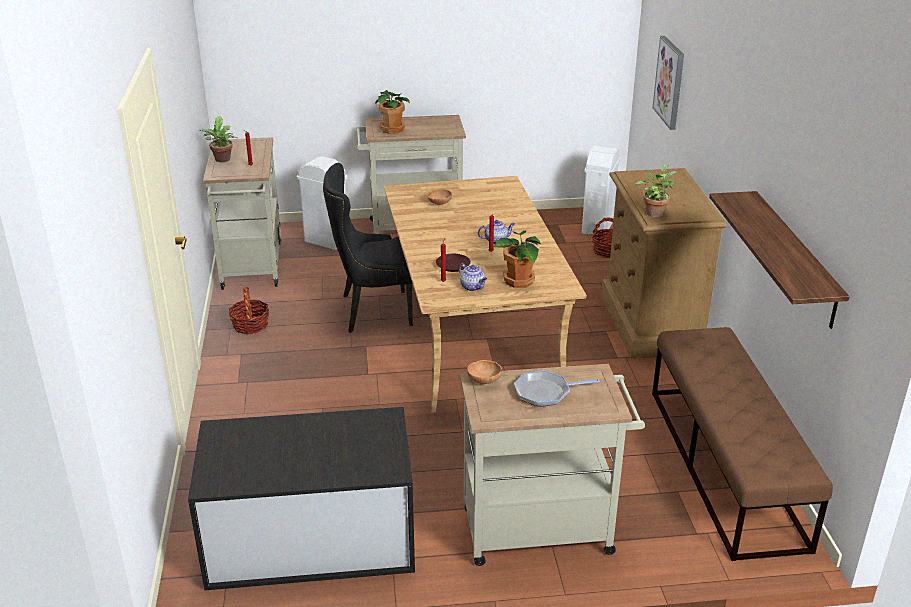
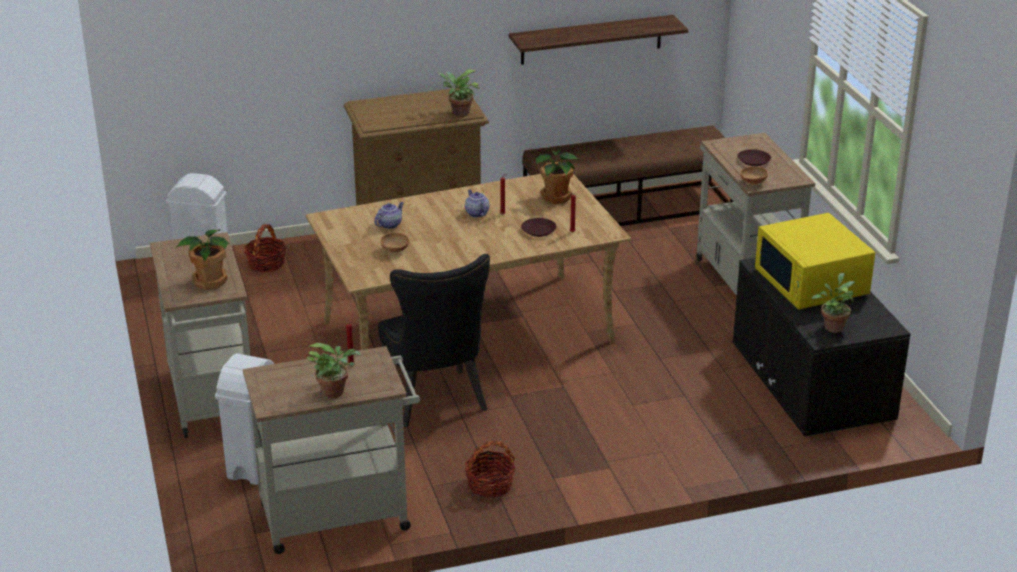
camera: 100 degrees left, 0 degrees up
(236, 443) = (833, 326): none -> potted plant
(331, 448) = (811, 283): none -> yellow microwave
(473, 287) = (577, 217): teapot -> teapot (390, 224)
(545, 392) = (753, 160): frying pan -> brown plate
(670, 82) = (255, 52): picture -> none

